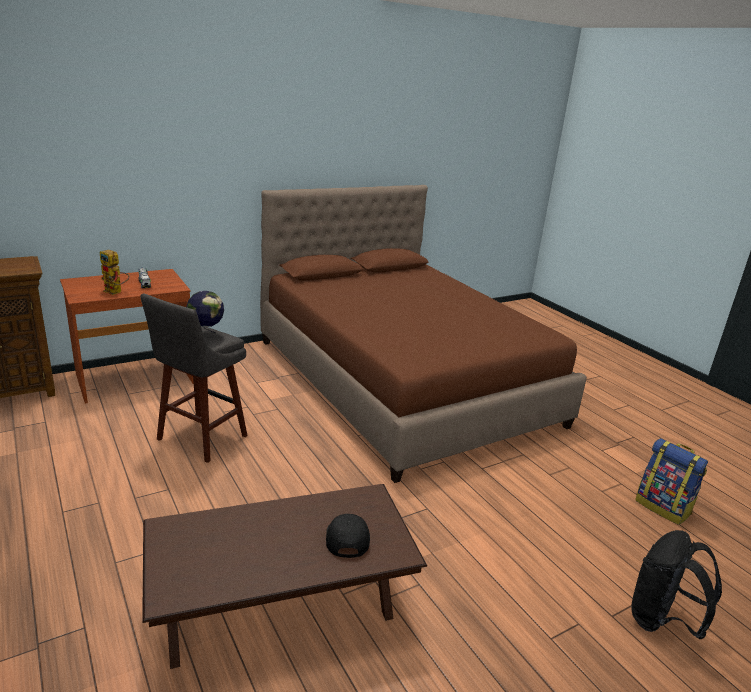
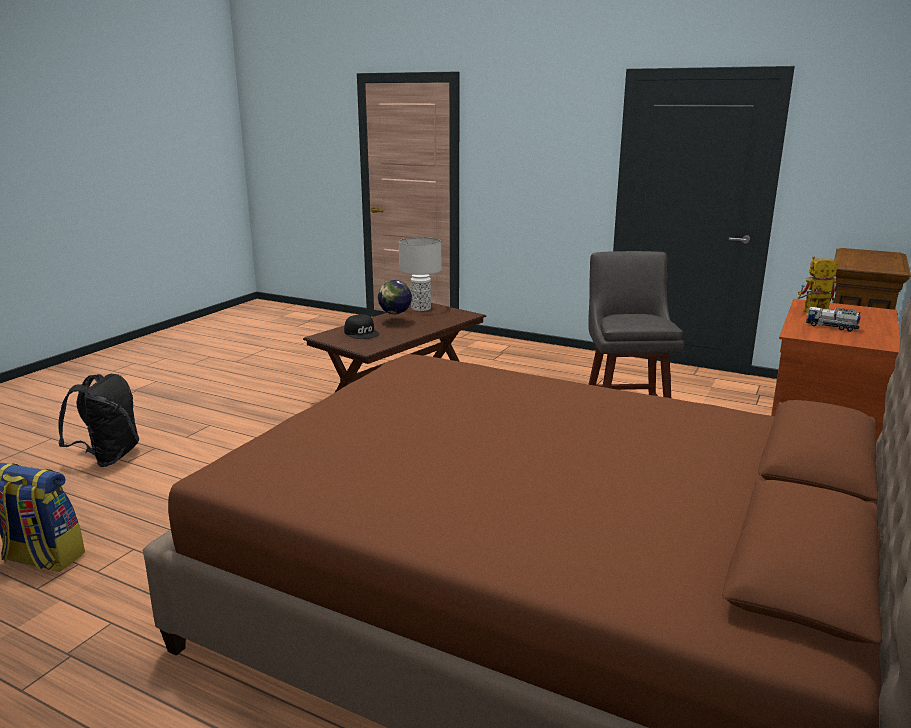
camera: 150 degrees right, 5 degrees down
(189, 586) = (421, 308): none -> white table lamp
(206, 334) = (634, 318): globe -> globe (395, 322)

